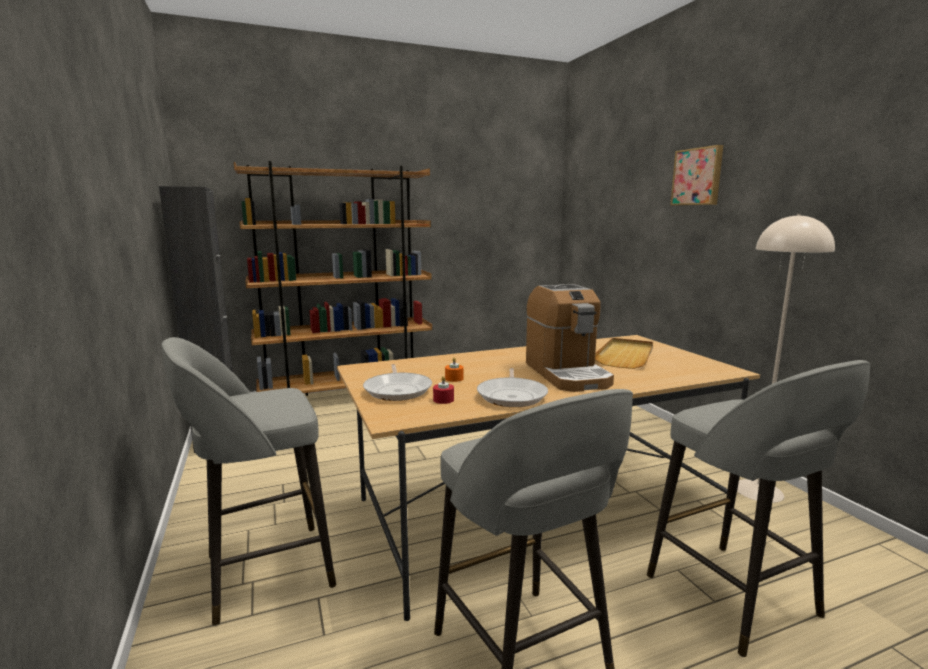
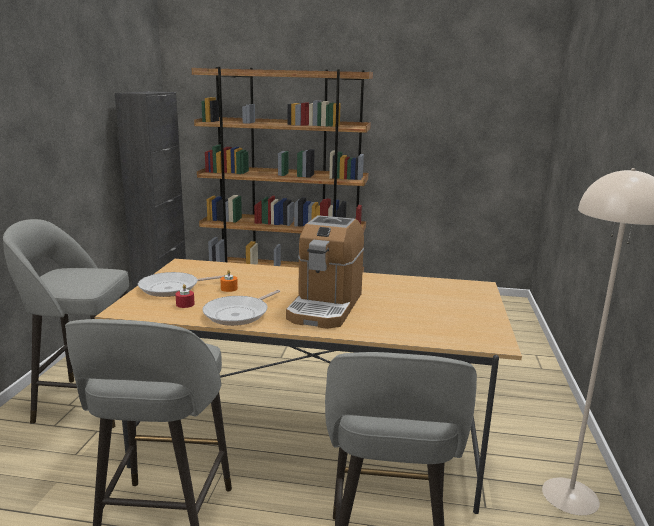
camera: 30 degrees right, 5 degrees up
(398, 390) = (173, 288): frying pan -> frying pan turned 45 degrees clockwise
(625, 356) = (423, 302): beige tray -> none
(698, 177) = (628, 97): picture -> none

